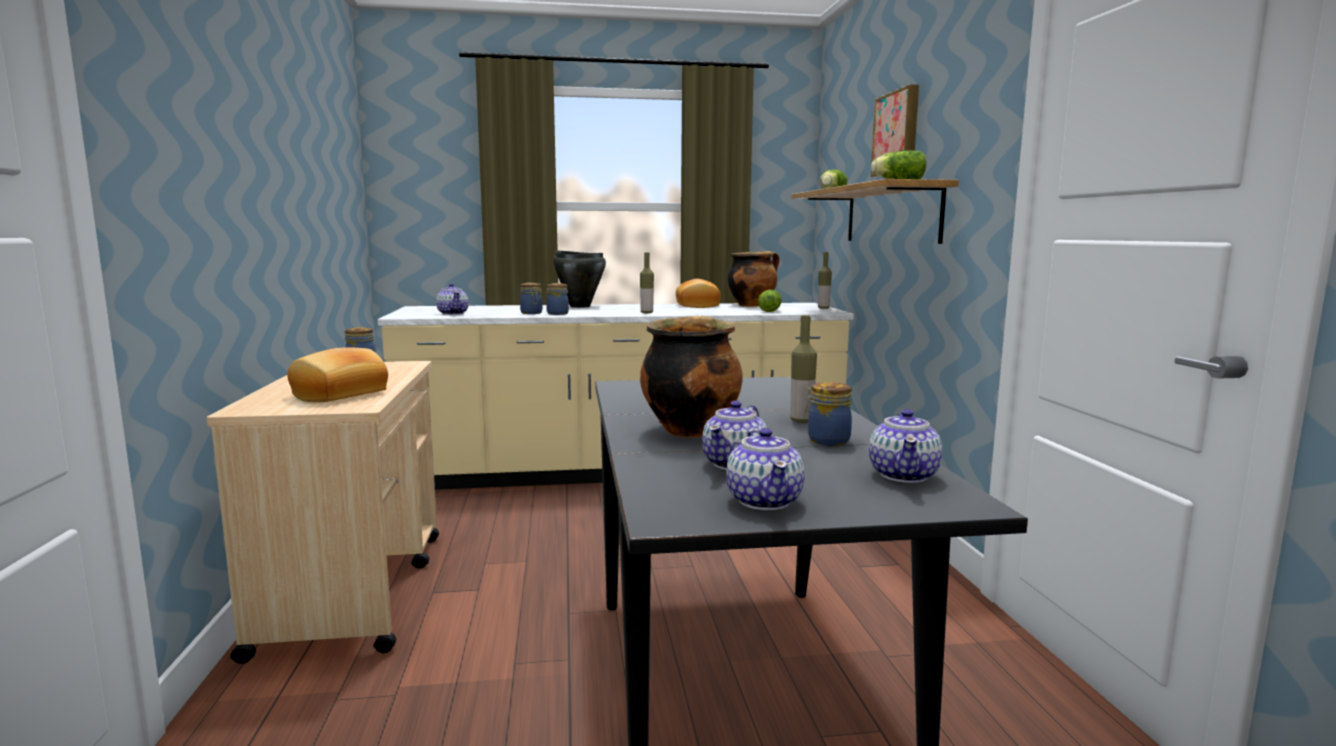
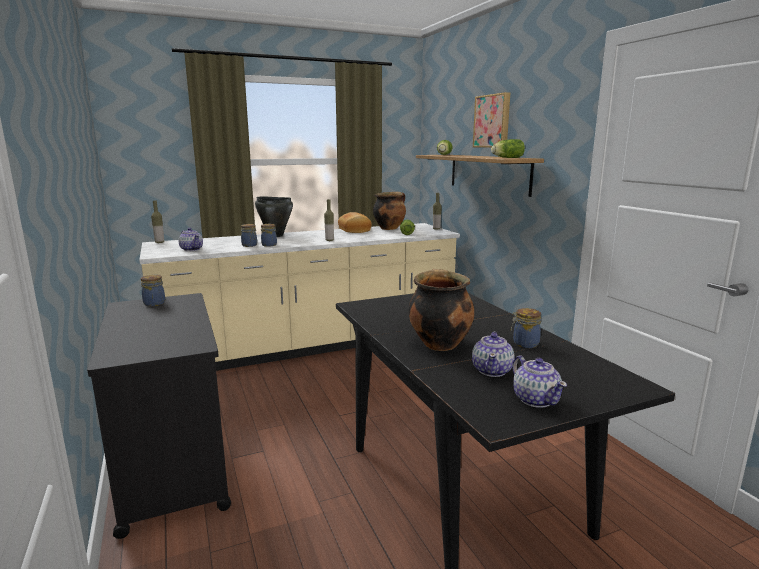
camera: 15 degrees left, 5 degrees up
(341, 394) = (170, 335): bread -> none
(355, 590) = (173, 465): beige cart -> black cart
(801, 421) = (495, 328): bottle -> bottle (159, 242)
(904, 475) = (589, 368): teapot -> none

